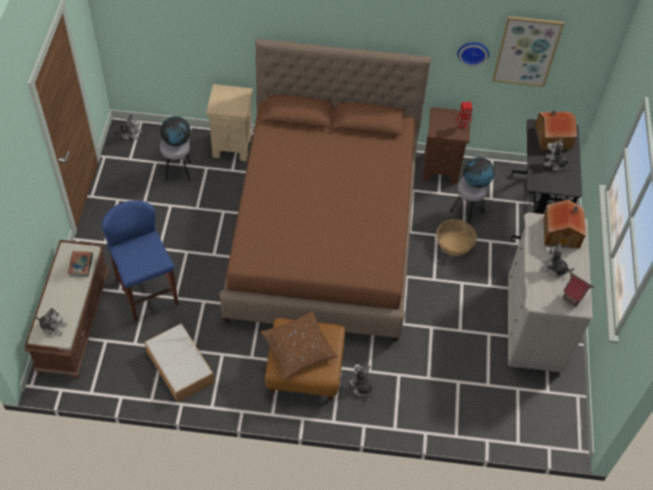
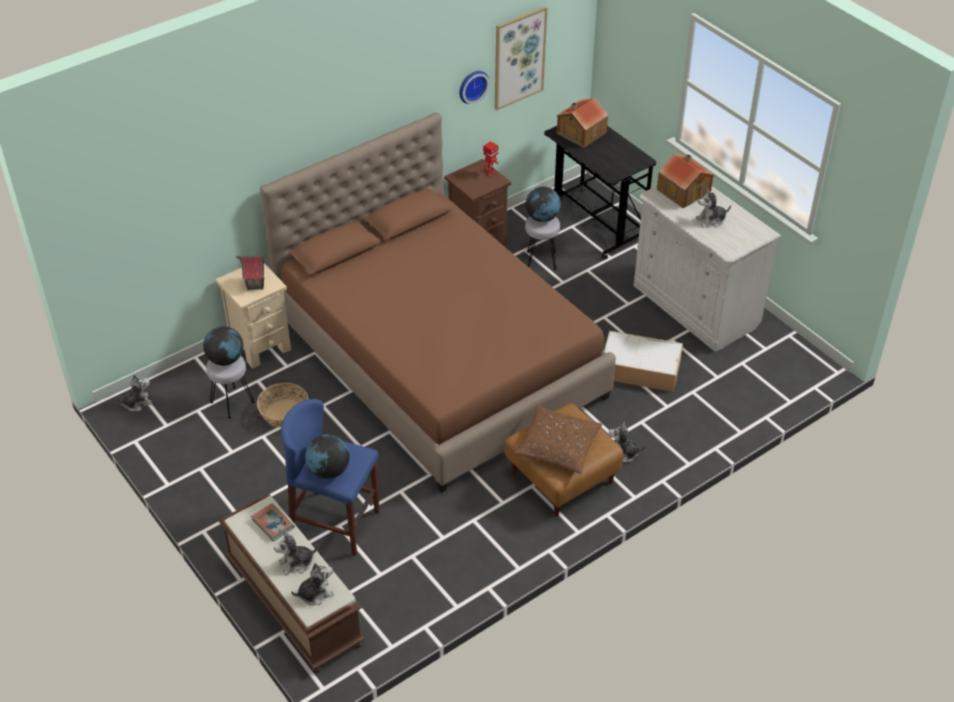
camera: 40 degrees left, 10 degrees down
(130, 257) = (328, 471): none -> globe
(179, 366) = (447, 560): storage box -> storage box (639, 369)
(454, 243) = (561, 291): basket -> basket (284, 413)
(555, 163) = (607, 151): plush toy -> plush toy (296, 563)
(573, 298) = (750, 230): toy house -> toy house (255, 284)

